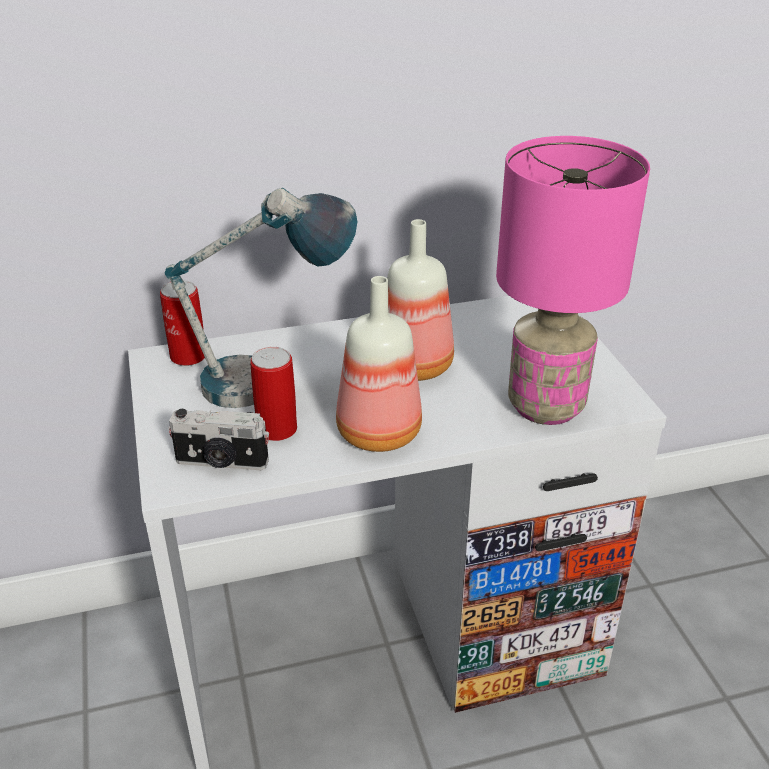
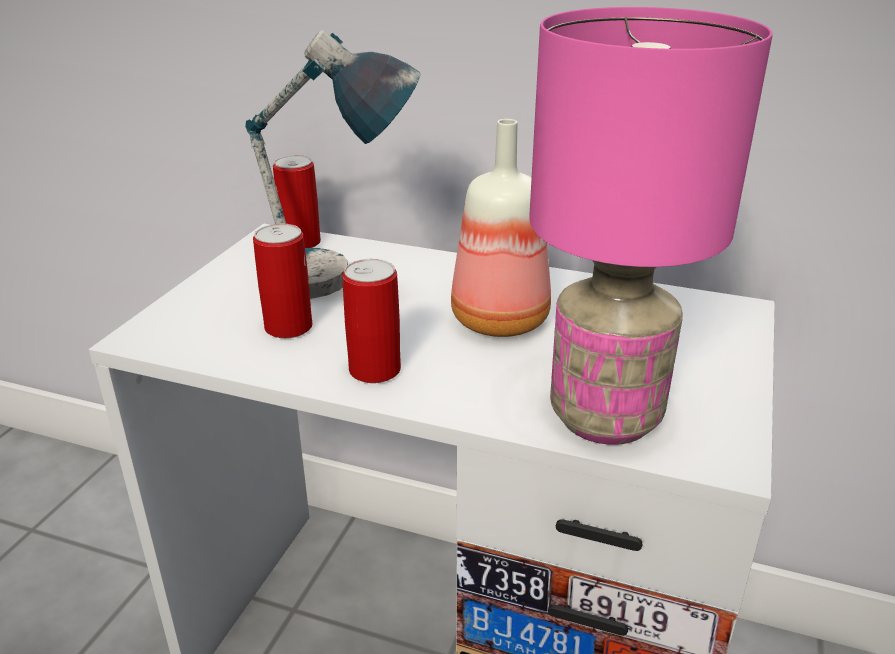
camera: 35 degrees right, 5 degrees down
(221, 463) = (202, 336): camera -> none
(378, 435) = (375, 370): bottle -> can

